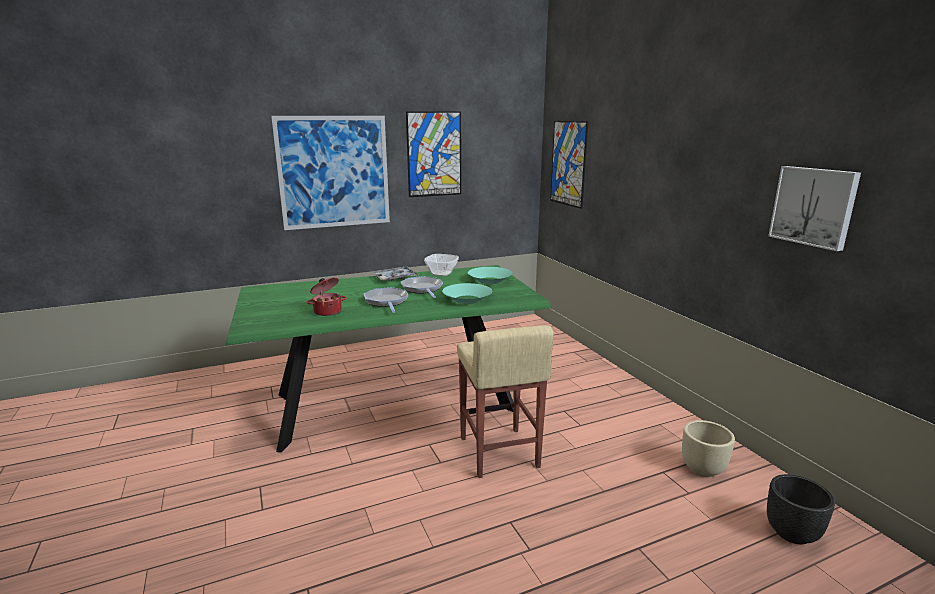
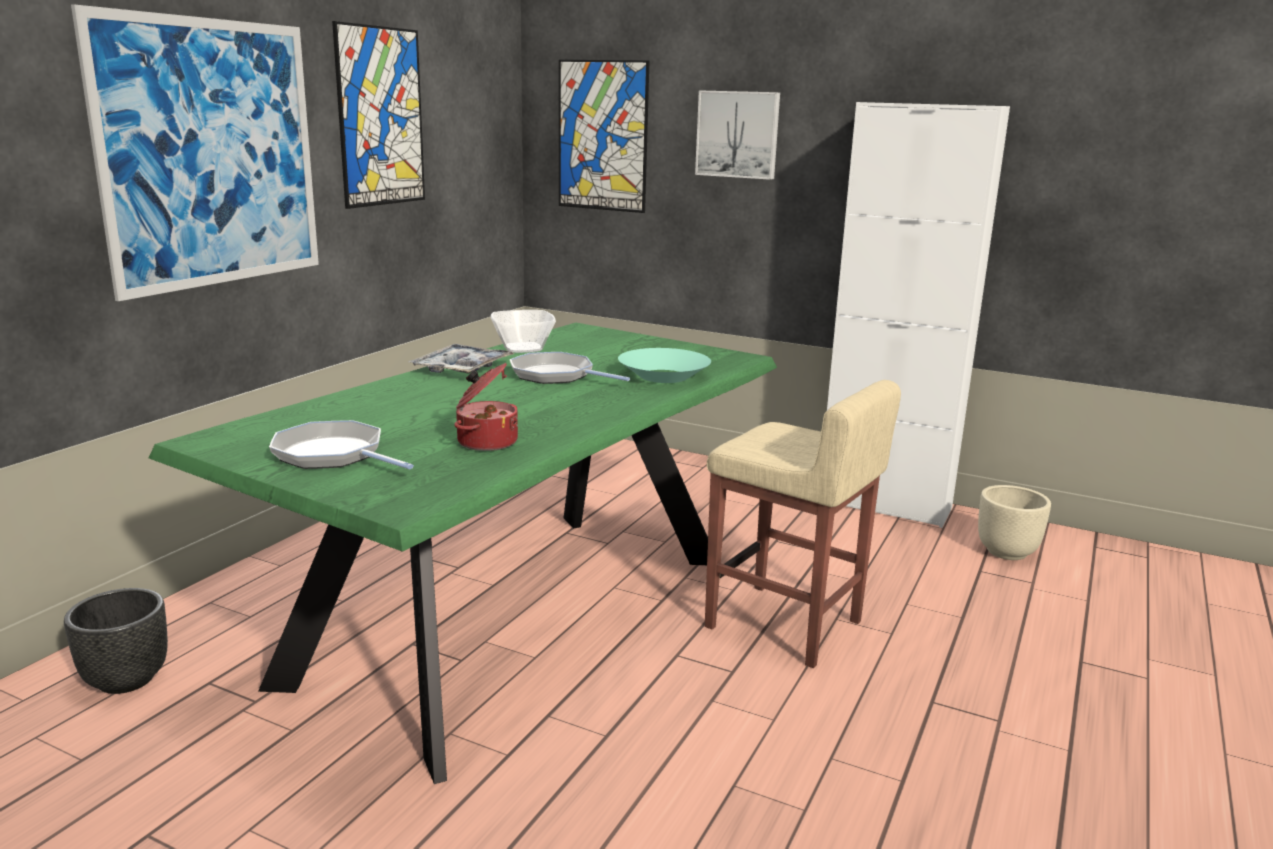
camera: 40 degrees left, 0 degrees up
(386, 302) = (549, 405): frying pan -> frying pan (333, 455)
(489, 280) = (624, 345): turquoise bowl -> none
(664, 414) = (884, 505): none -> white cabinet
(792, 533) = (1156, 583): black planter -> black planter (127, 680)
(814, 206) = (1092, 171): picture -> picture (738, 134)

